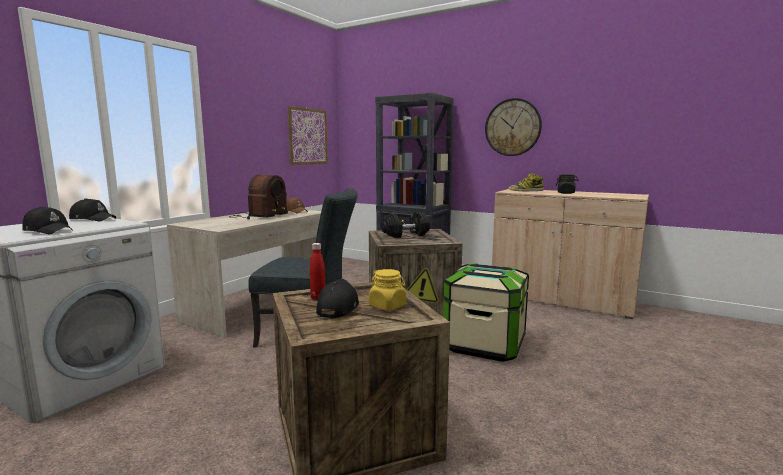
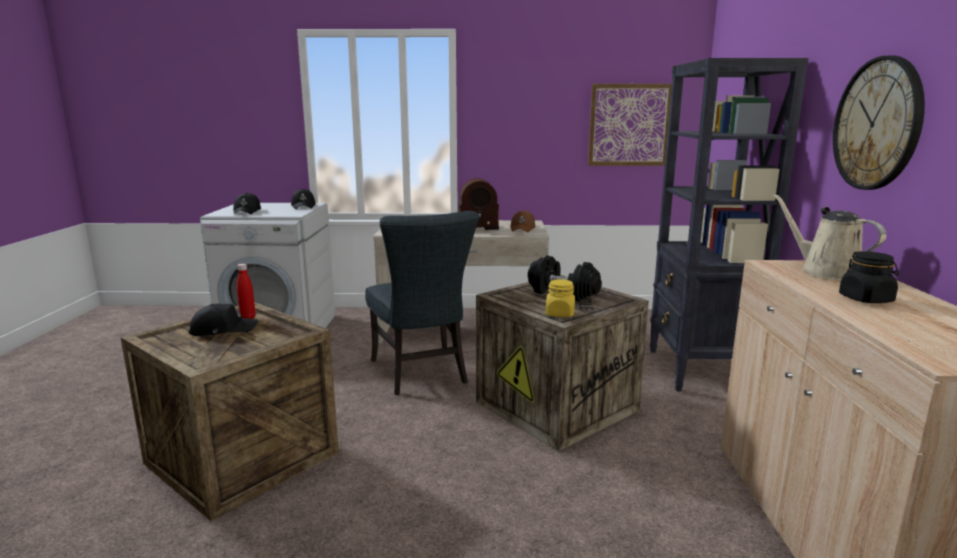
camera: 60 degrees right, 5 degrees up
(387, 306) = (234, 345): yellow jar -> yellow jar (560, 314)
(484, 344) = (506, 487): storage box -> none
(525, 191) = (825, 272): boot -> beige watering can

